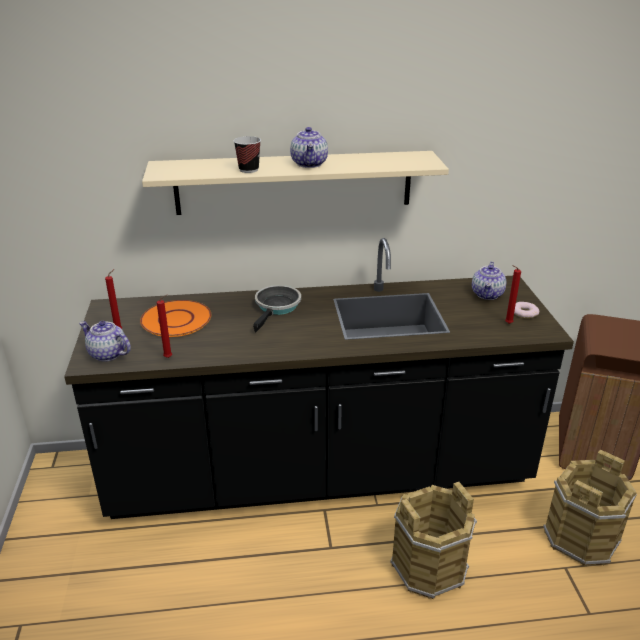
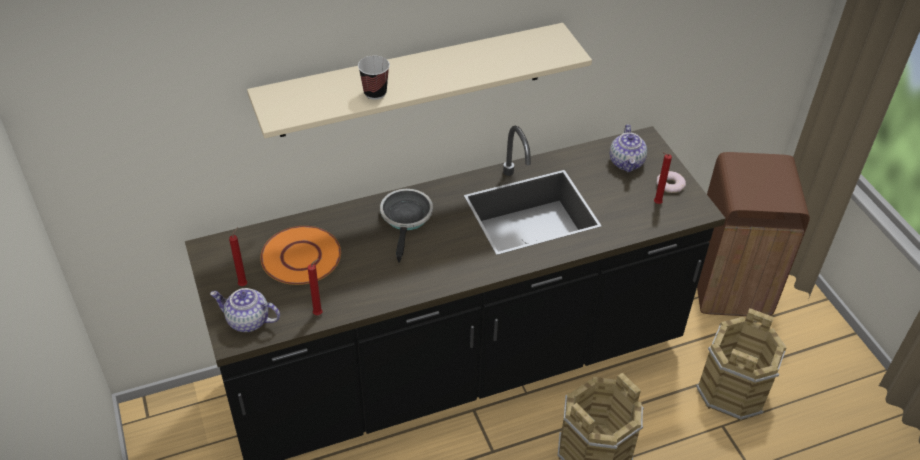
camera: 15 degrees left, 15 degrees up
(309, 164) = (438, 71): teapot -> none

